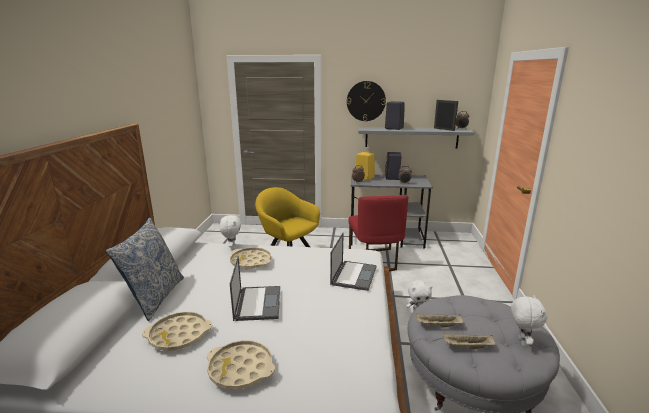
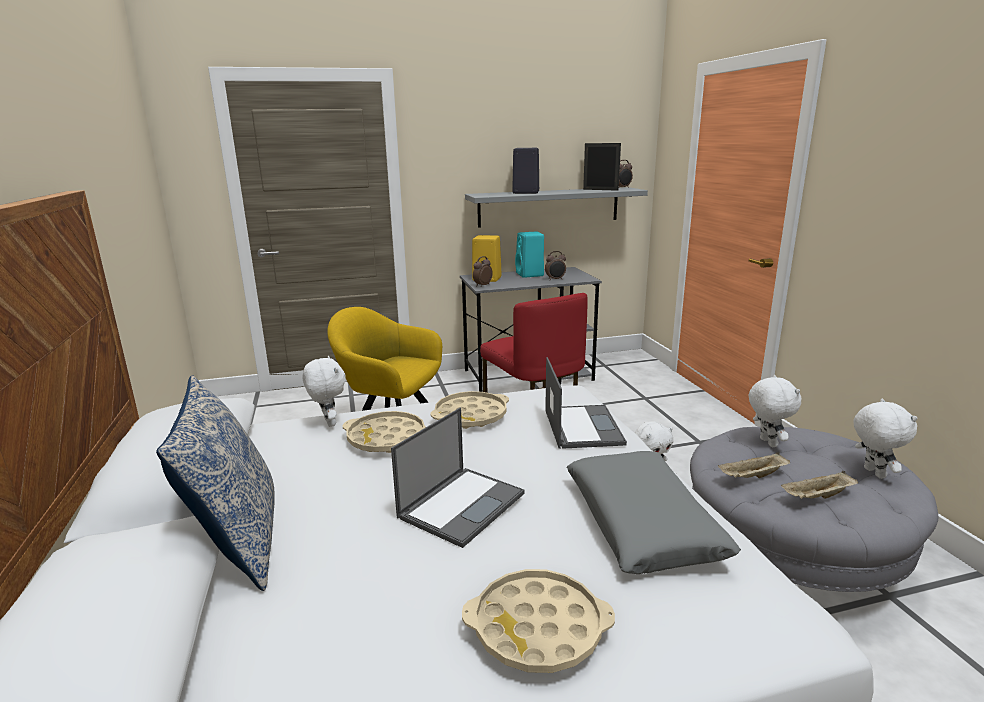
camera: 20 degrees left, 0 degrees up
(179, 335) = (357, 601): beige tray -> beige tray (471, 415)
(257, 303) = (462, 504): laptop -> laptop turned 60 degrees clockwise
(337, 334) = (642, 523): none -> grey pillow
(366, 101) = (474, 149): wall clock -> none
(392, 178) = (530, 274): black speaker -> turquoise speaker
(467, 307) = (766, 442): none -> white plush toy

